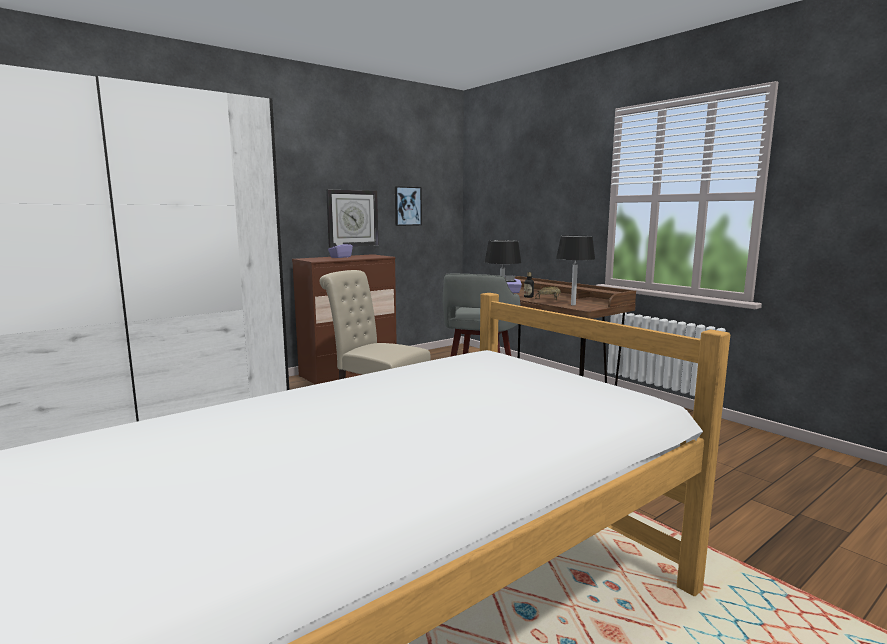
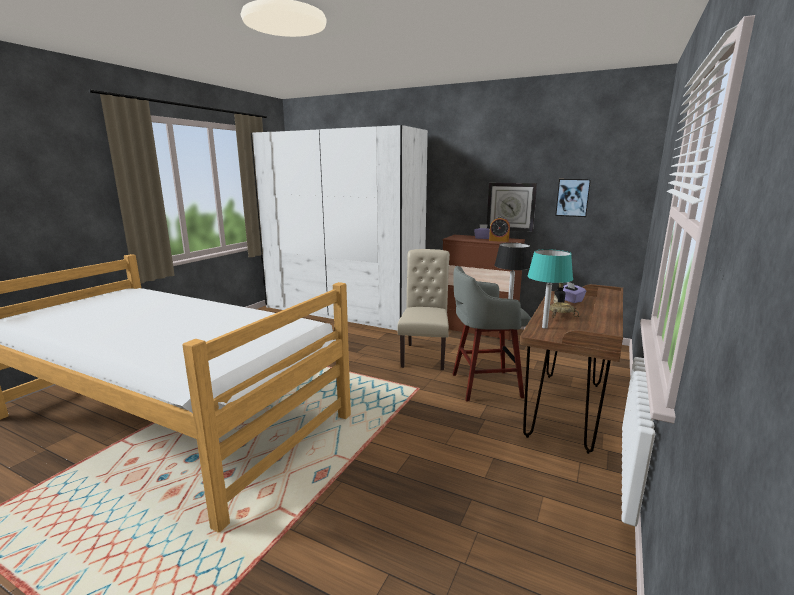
camera: 65 degrees right, 5 degrees up
(365, 256) = (499, 240): none -> alarm clock
(573, 305) = (544, 327): black table lamp -> turquoise table lamp

